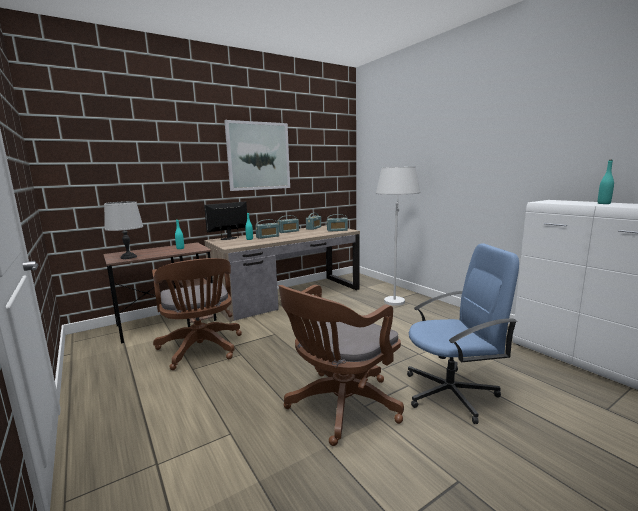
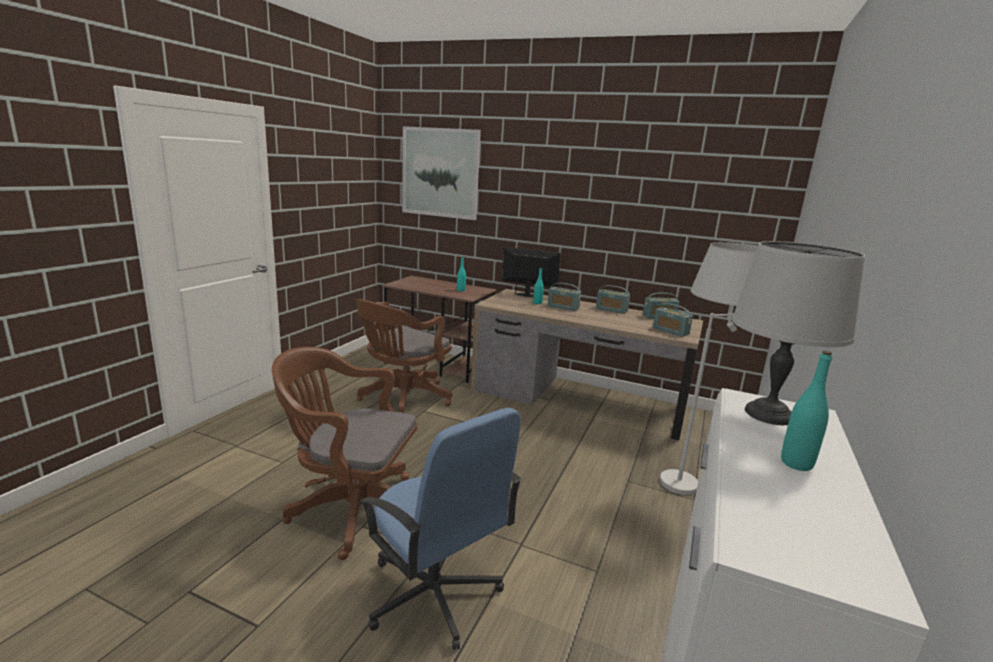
camera: 55 degrees right, 5 degrees up
(129, 257) = (409, 284): grey table lamp -> grey table lamp (770, 415)
(258, 156) = (597, 193): picture -> picture (440, 173)

